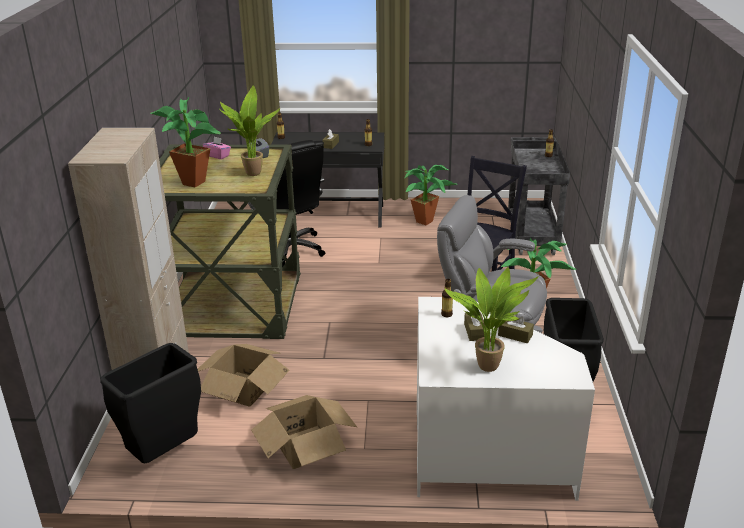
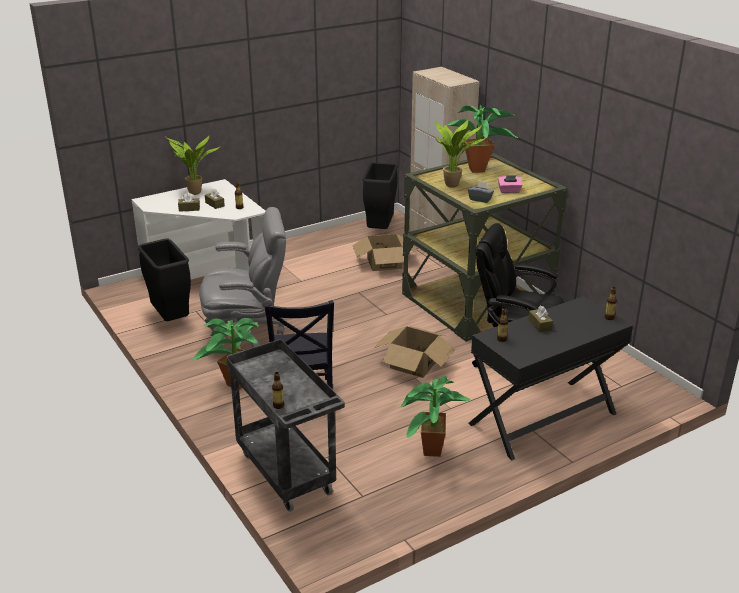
camera: 145 degrees right, 0 degrees up
(305, 447) = (312, 253): cardboard box -> cardboard box (414, 363)

